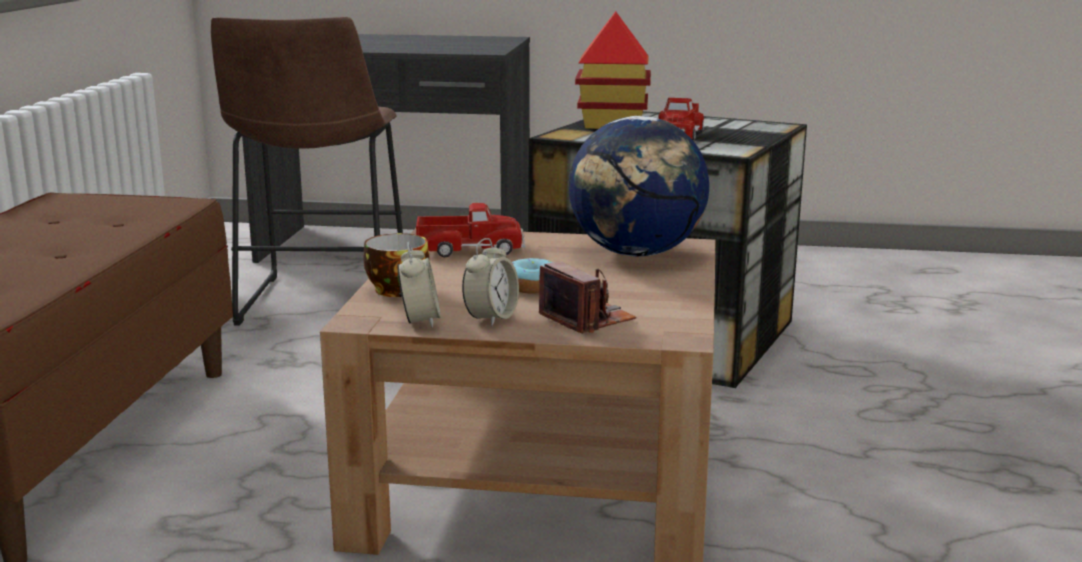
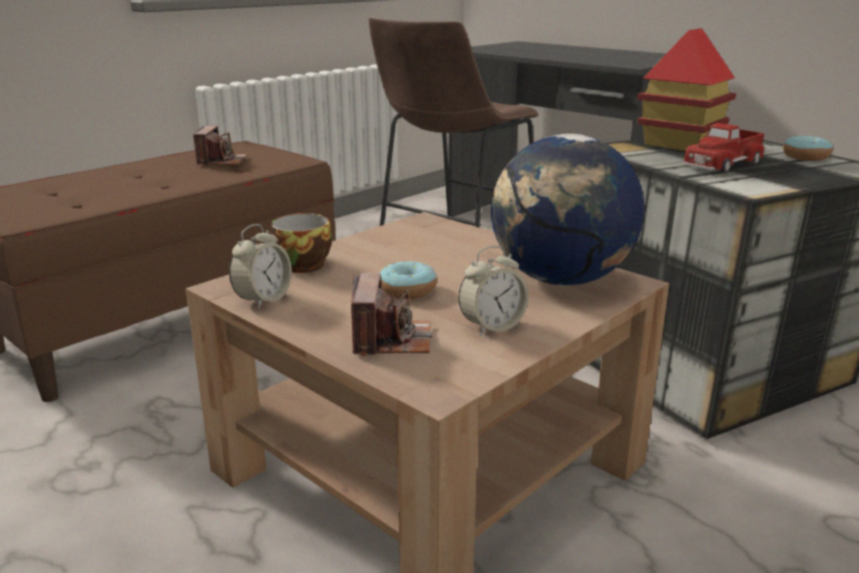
camera: 35 degrees right, 5 degrees up
(79, 218) = (221, 161): none -> camera
(470, 249) = (425, 241): toy truck -> none
(491, 318) = (318, 313): alarm clock -> alarm clock (492, 327)
(721, 122) = (805, 157): none -> donut

